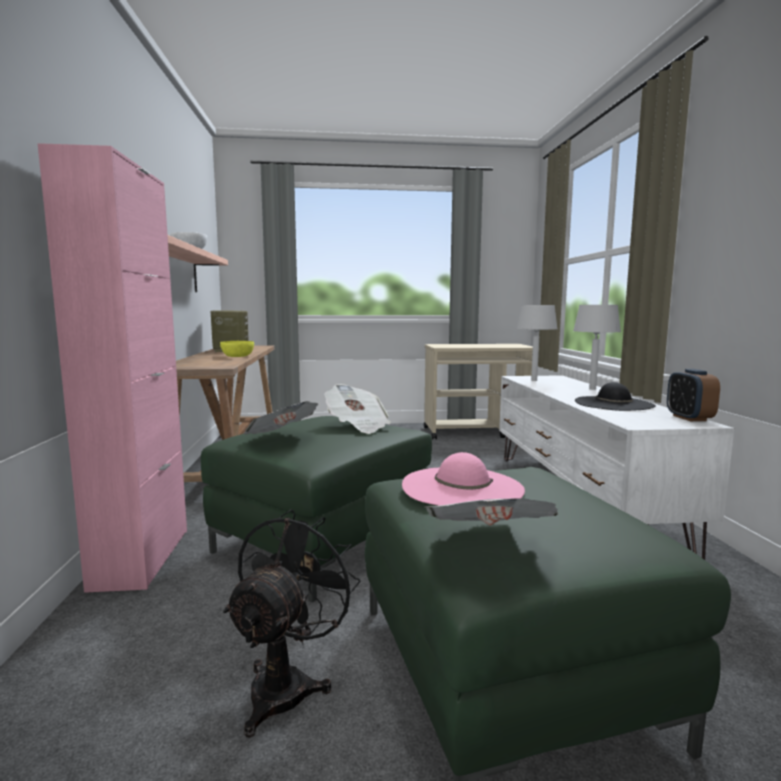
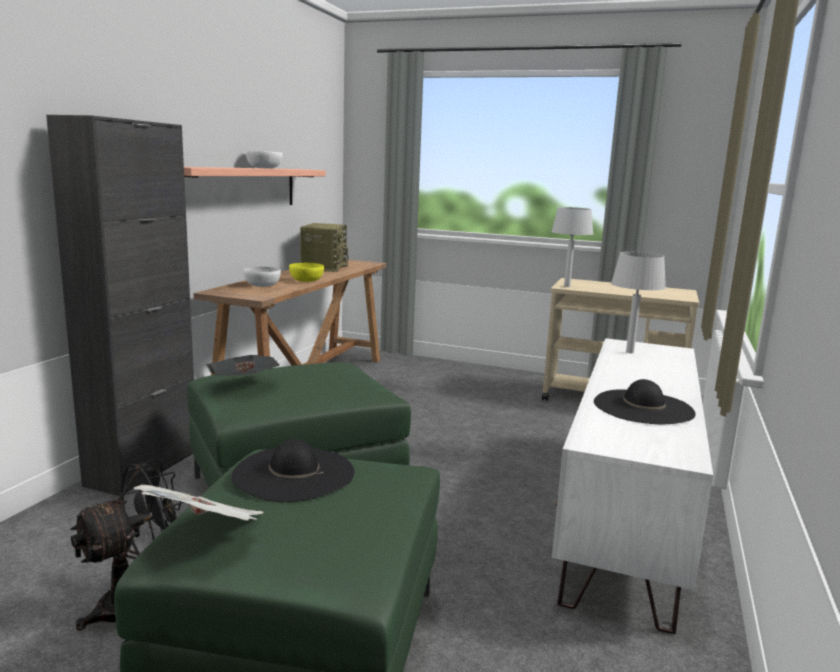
camera: 25 degrees right, 5 degrees up
(141, 558) = (143, 468): pink cabinet -> black cabinet
(205, 361) = (261, 285): none -> white bowl
(357, 426) = (335, 382): newspaper -> none
(462, 487) = (293, 473): pink hat -> black hat
(592, 389) = (675, 379): grey table lamp -> grey table lamp (566, 286)
(689, 418) = (688, 448): alarm clock -> none

